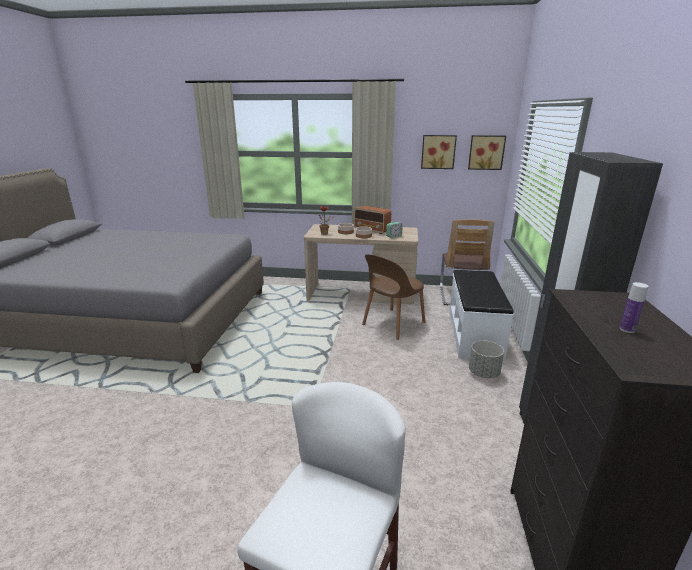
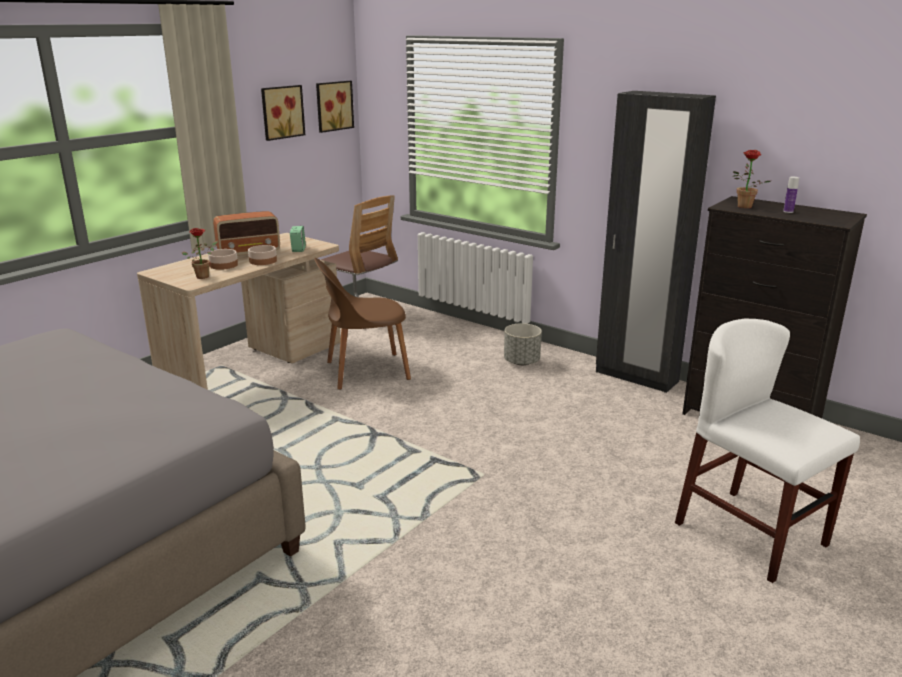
camera: 60 degrees left, 0 degrees up
(392, 324) = (364, 371): brown chair -> brown chair turned 90 degrees clockwise
(474, 334) = (449, 338): white bench -> none
(591, 303) = (743, 207): none -> potted plant

